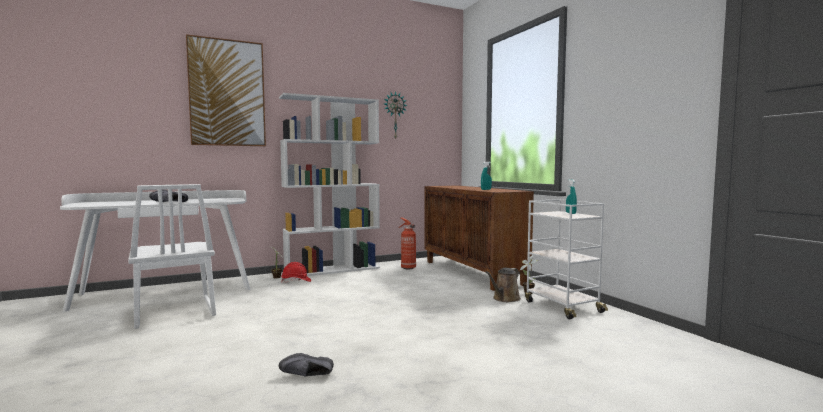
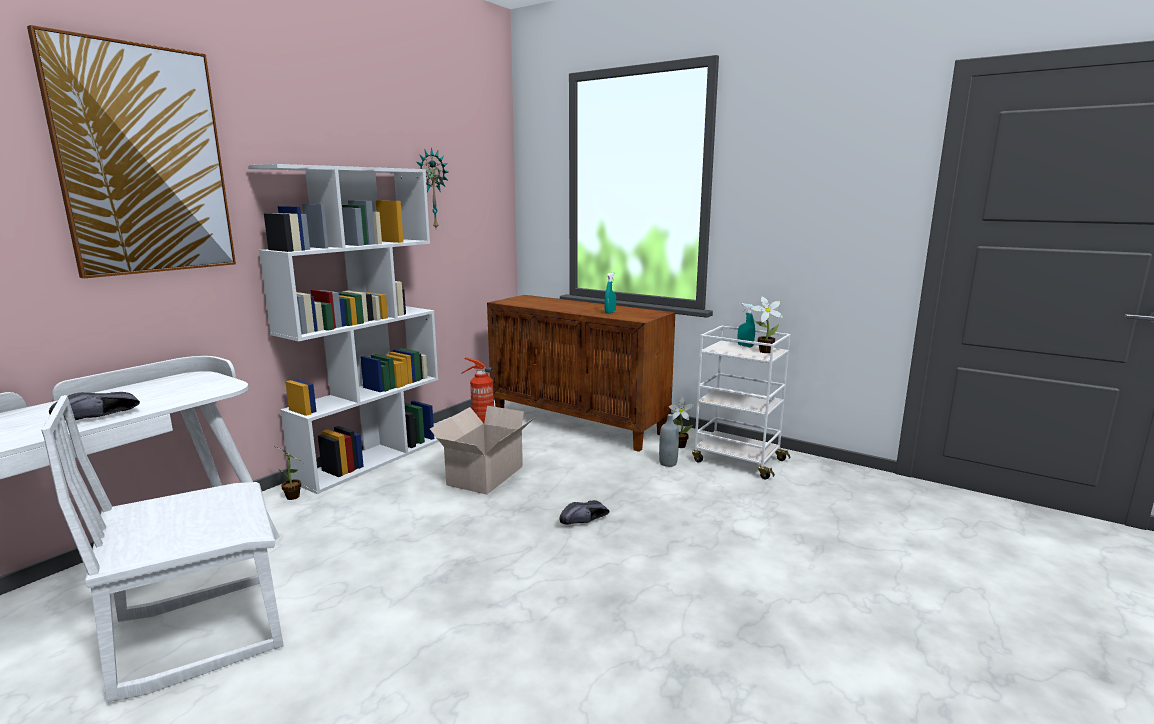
camera: 30 degrees left, 10 degrees up
(173, 313) = (199, 633): white chair -> white chair turned 120 degrees clockwise
(296, 281) = (341, 498): red hard hat -> none
(307, 376) = (603, 676): black shoe -> black shoe (585, 522)
(378, 285) = (483, 476): none -> cardboard box
(505, 299) = (668, 463): brown watering can -> grey bottle
(577, 215) = (763, 351): none -> potted plant

